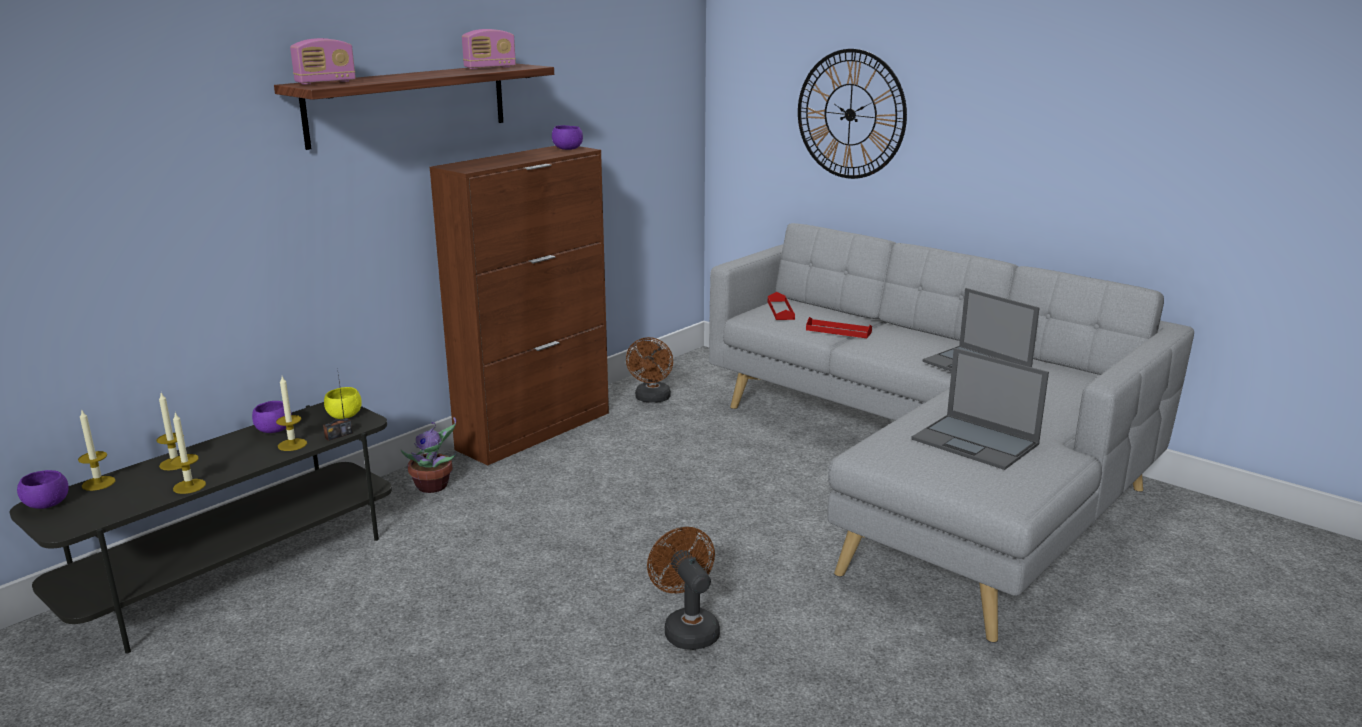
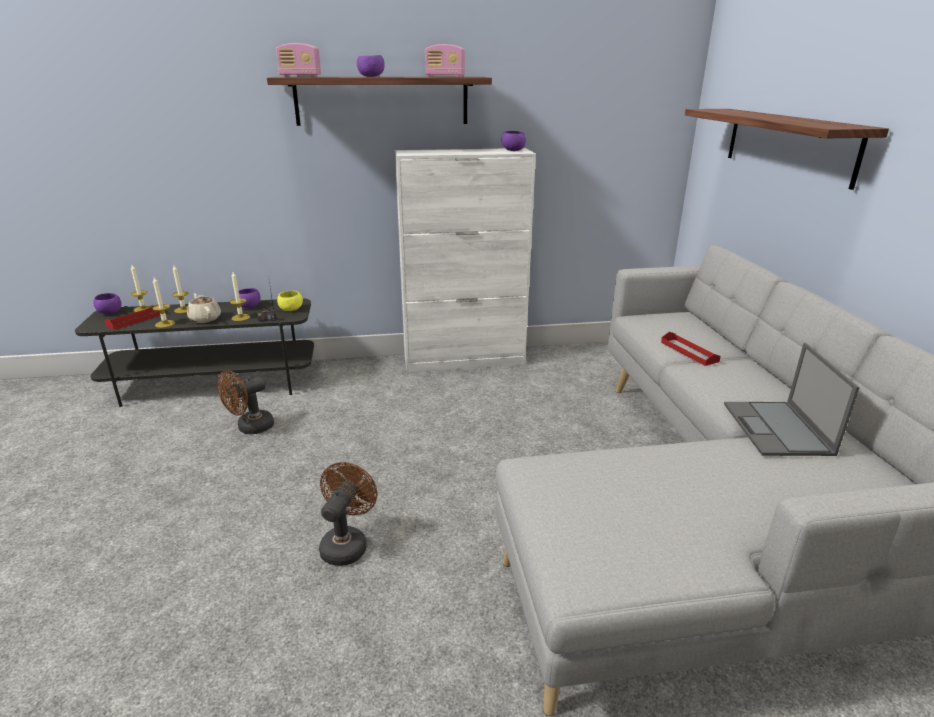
camera: 40 degrees right, 5 degrees up
(239, 462) = (205, 318): none -> beige teapot
(417, 76) = (371, 76): none -> purple bowl
(434, 486) = (361, 374): potted plant -> none
(535, 430) = (464, 360): brown cabinet -> white cabinet
(652, 399) = (567, 365): brown fan -> brown fan (250, 428)
(780, 310) = (667, 320): red tray -> red tray (136, 319)
(850, 114) = (788, 144): wall clock -> shelf
(976, 442) = (641, 504): laptop -> none

